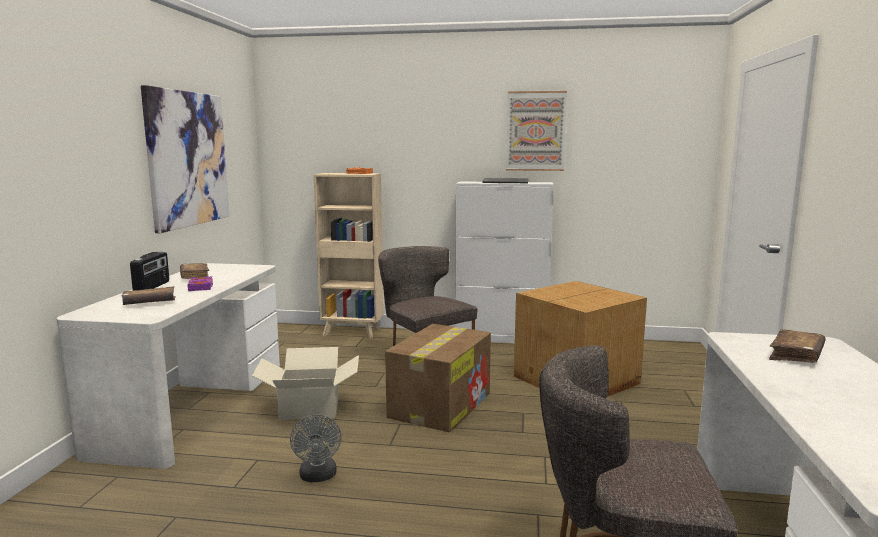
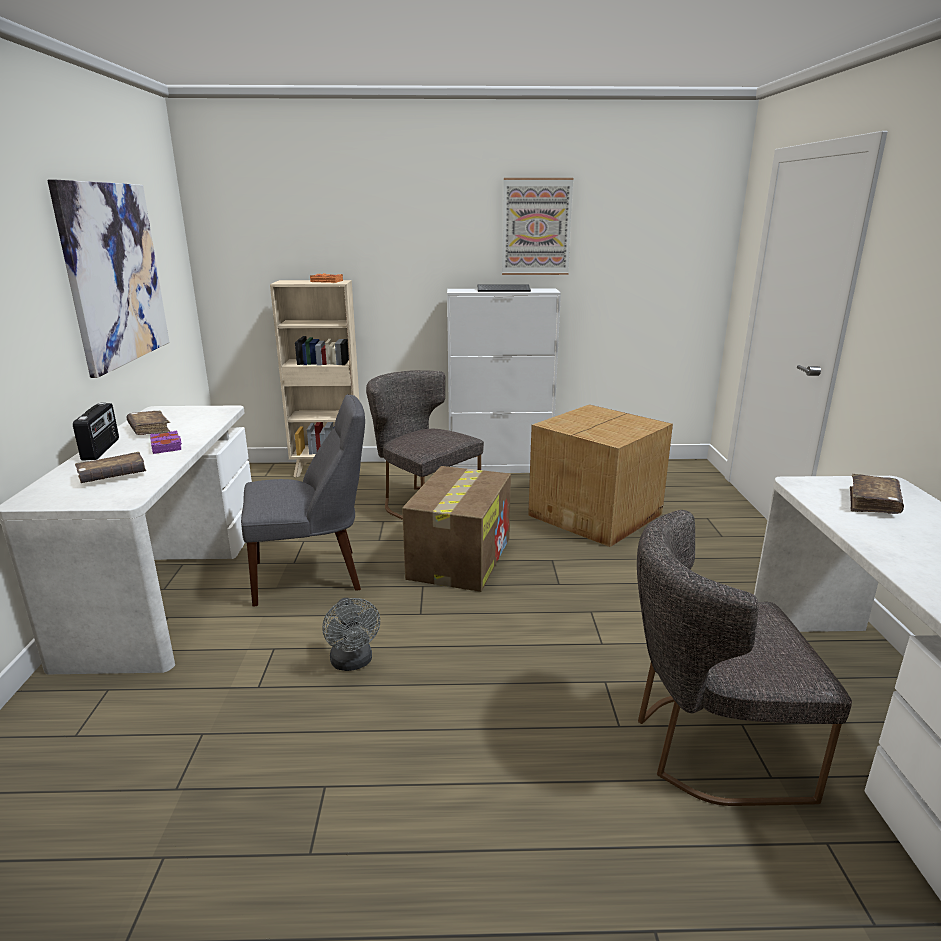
camera: 10 degrees left, 10 degrees up
(309, 408) = (312, 575): cardboard box -> grey chair

